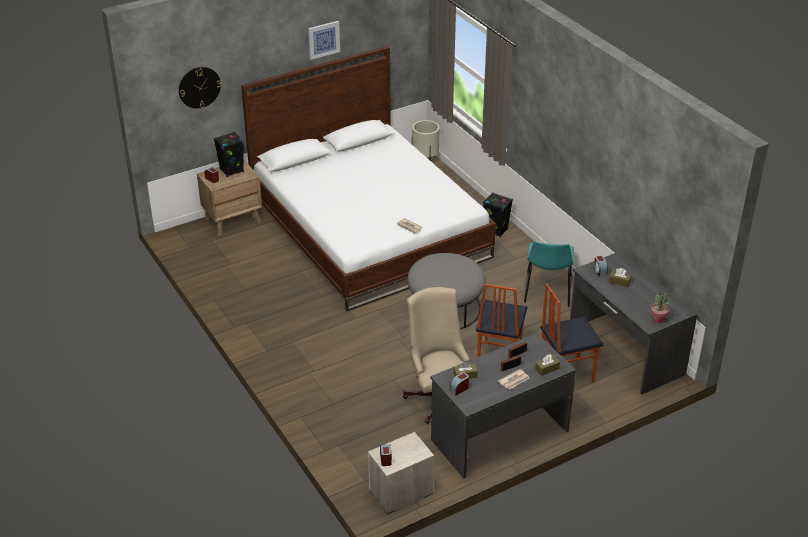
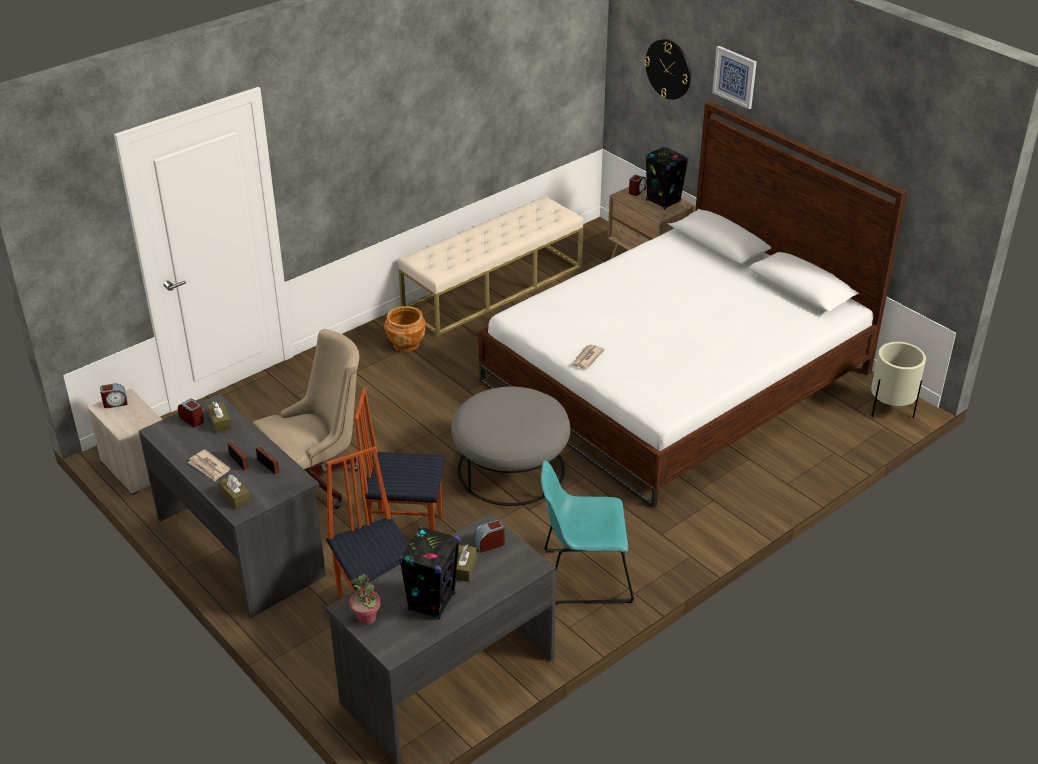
camera: 80 degrees right, 0 degrees up
(231, 293) = (493, 288): none -> beige bench
(287, 342) = (406, 343): none -> brown planter
(323, 39) = (822, 114): picture -> picture (735, 76)
(495, 230) = (730, 504): black speaker -> black speaker (431, 601)

